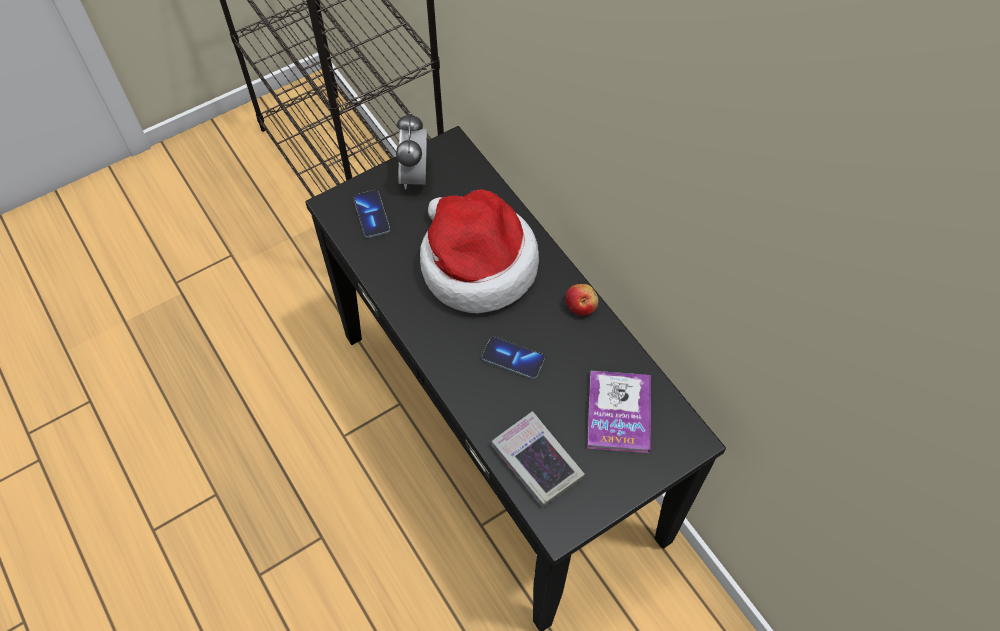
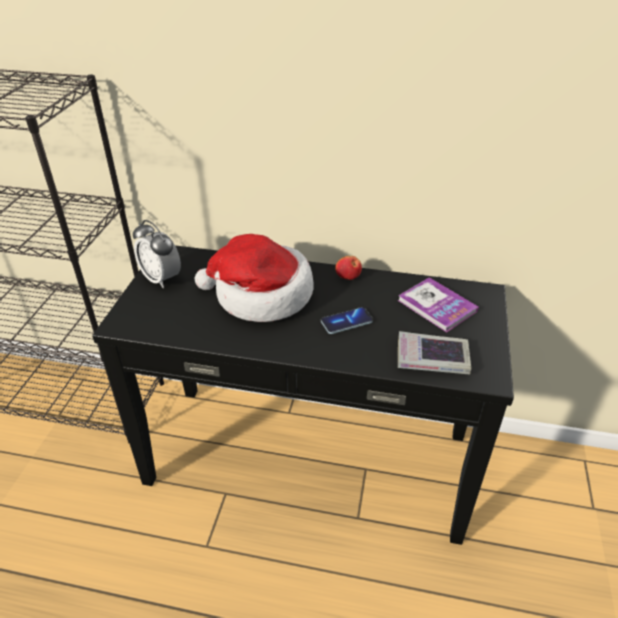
camera: 45 degrees left, 20 degrees down
(371, 215) = (155, 313): phone -> none

